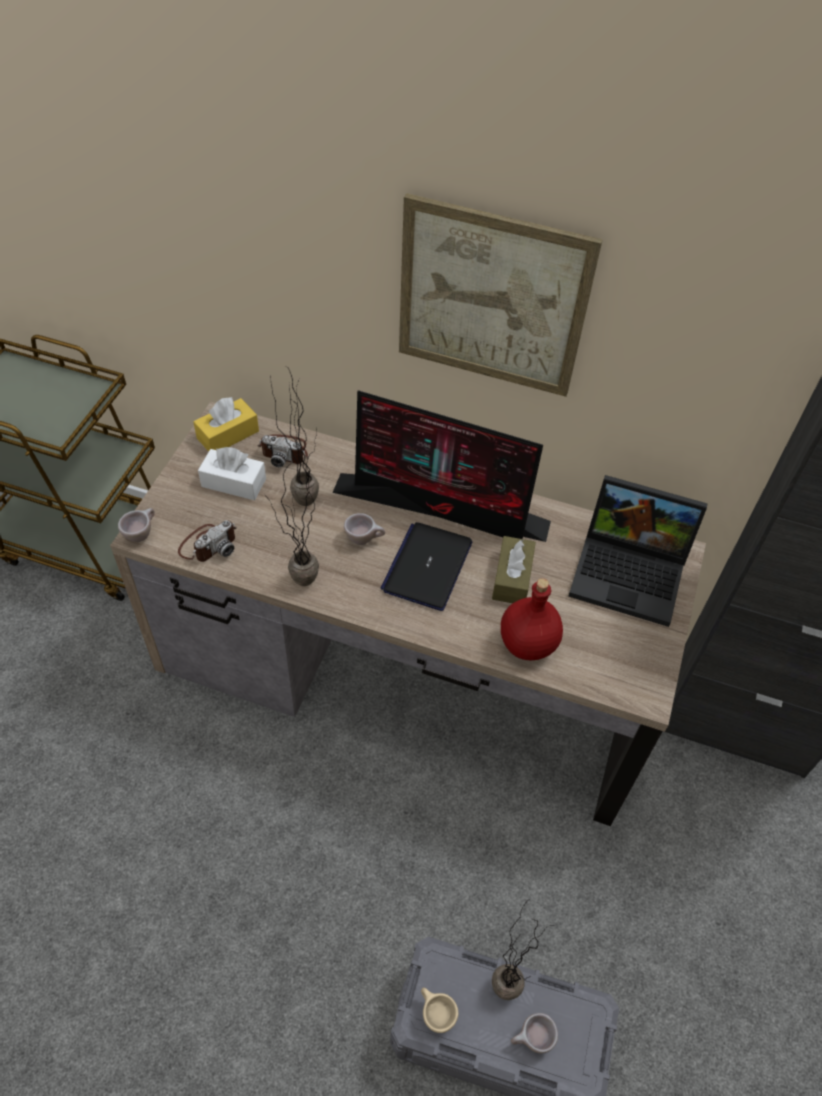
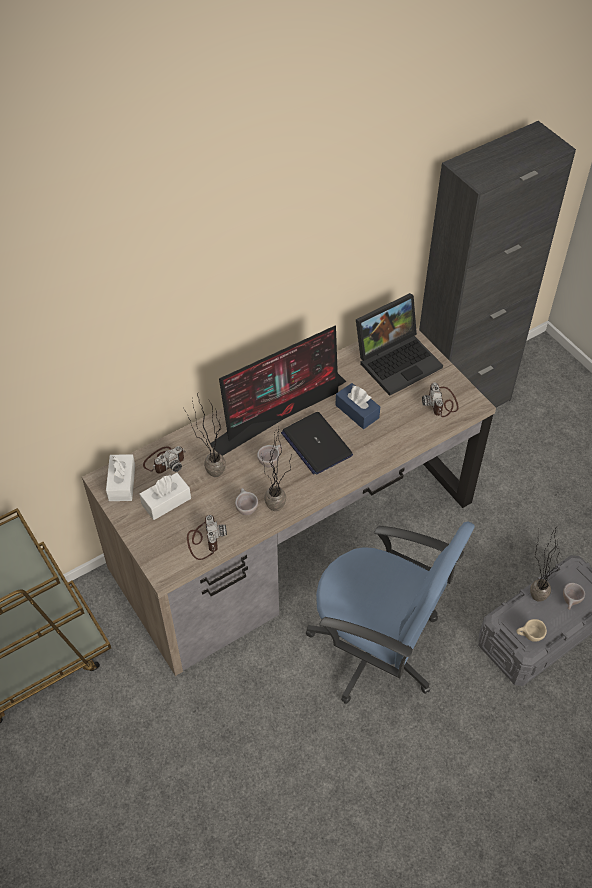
camera: 50 degrees left, 0 degrees up
(141, 534) = (163, 571): beige cup -> beige cup (245, 508)
(228, 435) = (122, 483): yellow tissue box -> white tissue box
(328, 845) = (377, 647): none -> blue office chair
(492, 299) = (259, 269): picture -> none
(512, 578) = (357, 411): brown tissue box -> blue tissue box
(527, 643) = (403, 432): red bottle -> none
(612, 658) = (441, 403): none -> camera

